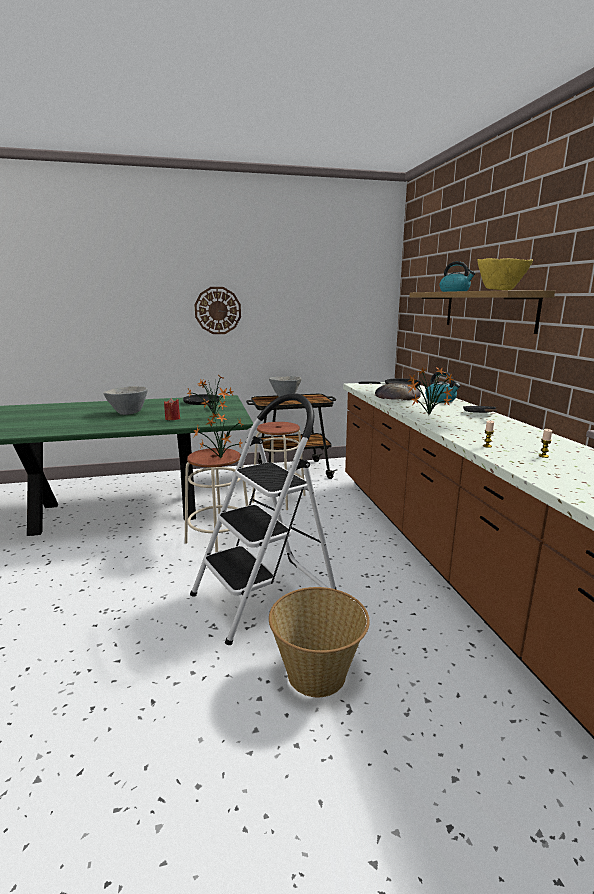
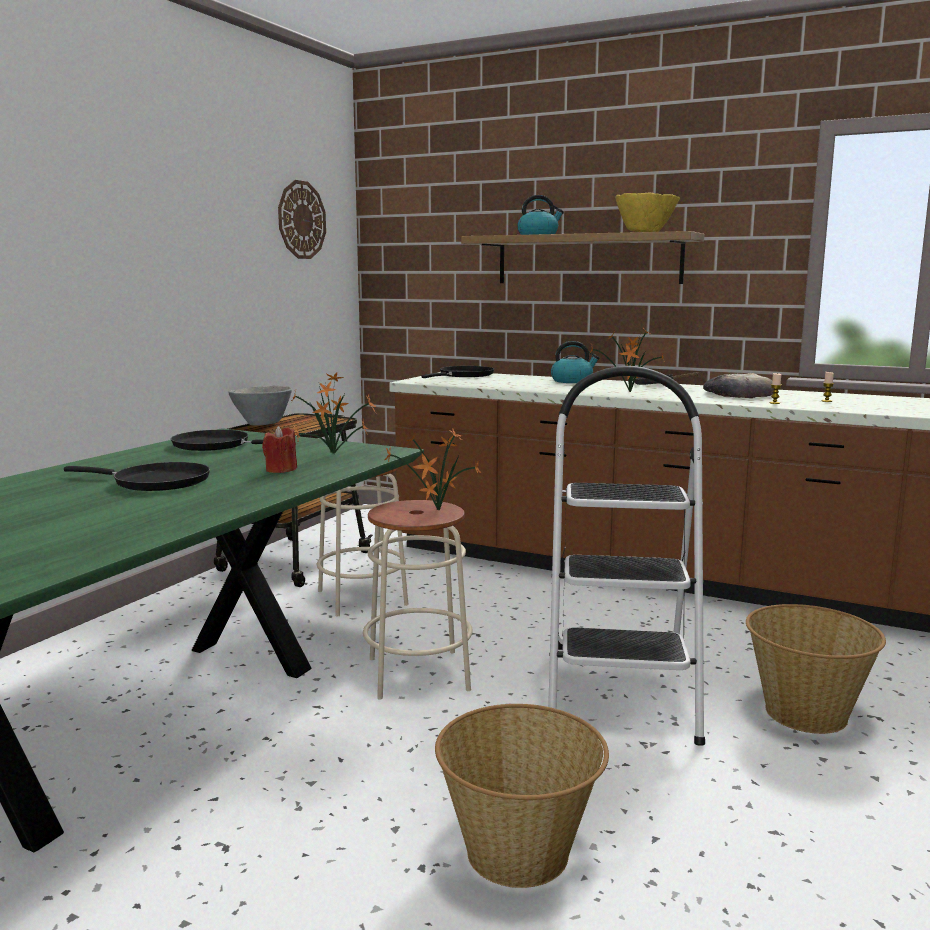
camera: 50 degrees left, 5 degrees down
(80, 626) = (519, 853): none -> basket
(128, 413) = (156, 482): grey bowl -> black frying pan
(218, 310) = (130, 263): wall clock -> wall clock (301, 220)
(397, 396) = (519, 384): bread -> bread (739, 394)

